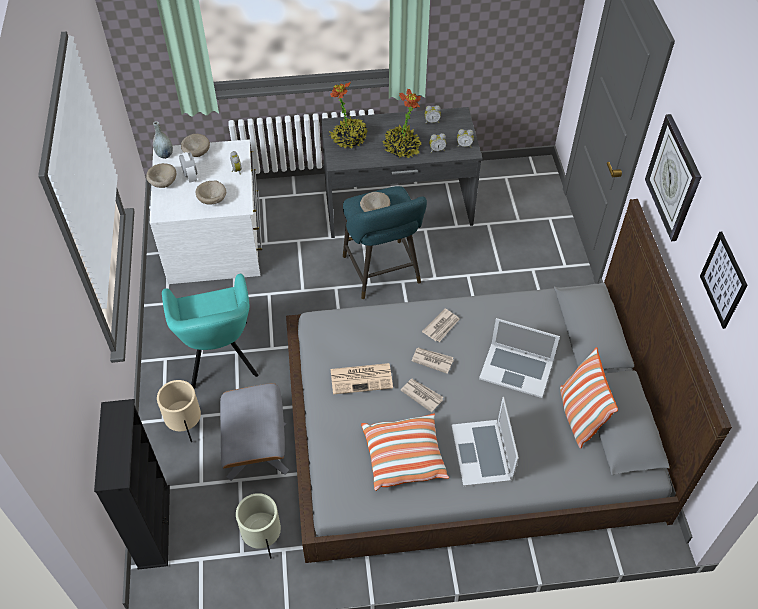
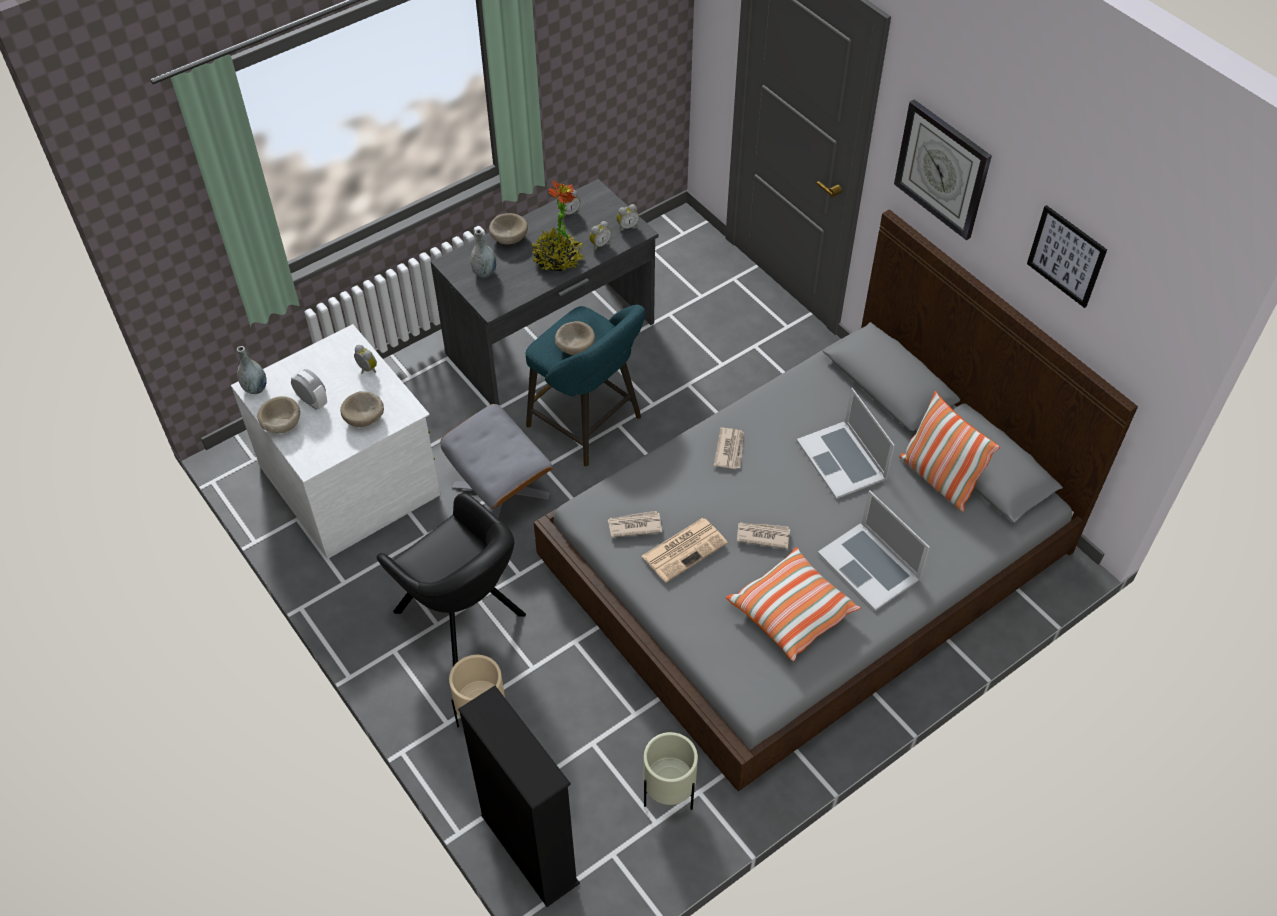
camera: 30 degrees left, 0 degrees up
(196, 152) = (295, 368): beige bowl -> beige bowl (508, 238)
(220, 358) = (463, 616): turquoise armchair -> black armchair
(257, 450) = (588, 699): grey ottoman -> grey ottoman (501, 490)
(349, 139) = (484, 273): potted plant -> grey vase
(432, 360) = (747, 492): newspaper -> newspaper (634, 525)
(516, 369) = (842, 459): laptop -> laptop turned 75 degrees clockwise

